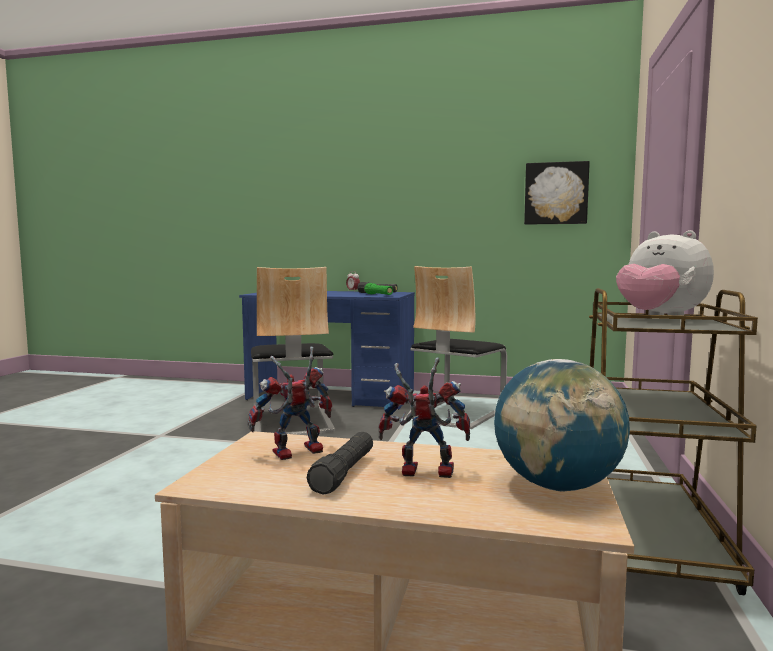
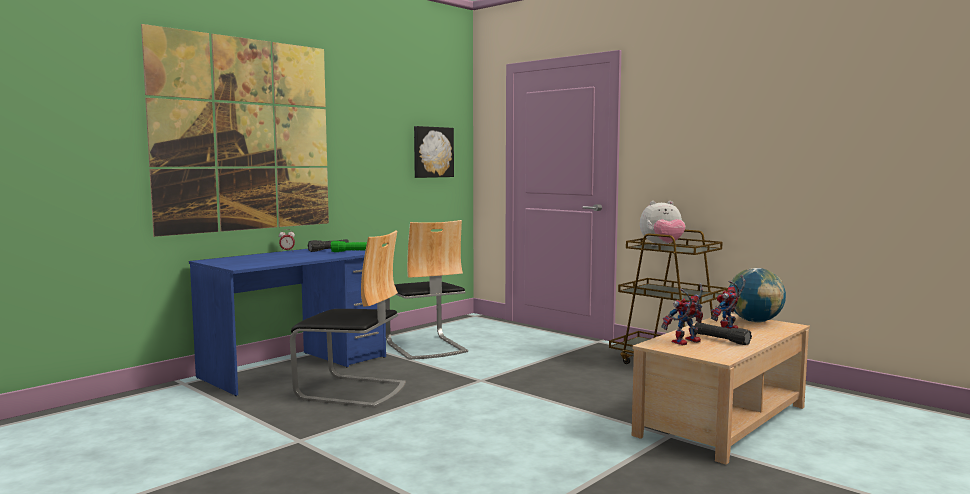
camera: 60 degrees left, 0 degrees up
(294, 454) = (685, 343): toy robot -> toy robot turned 60 degrees clockwise
(326, 186) = (245, 135): none -> picture

